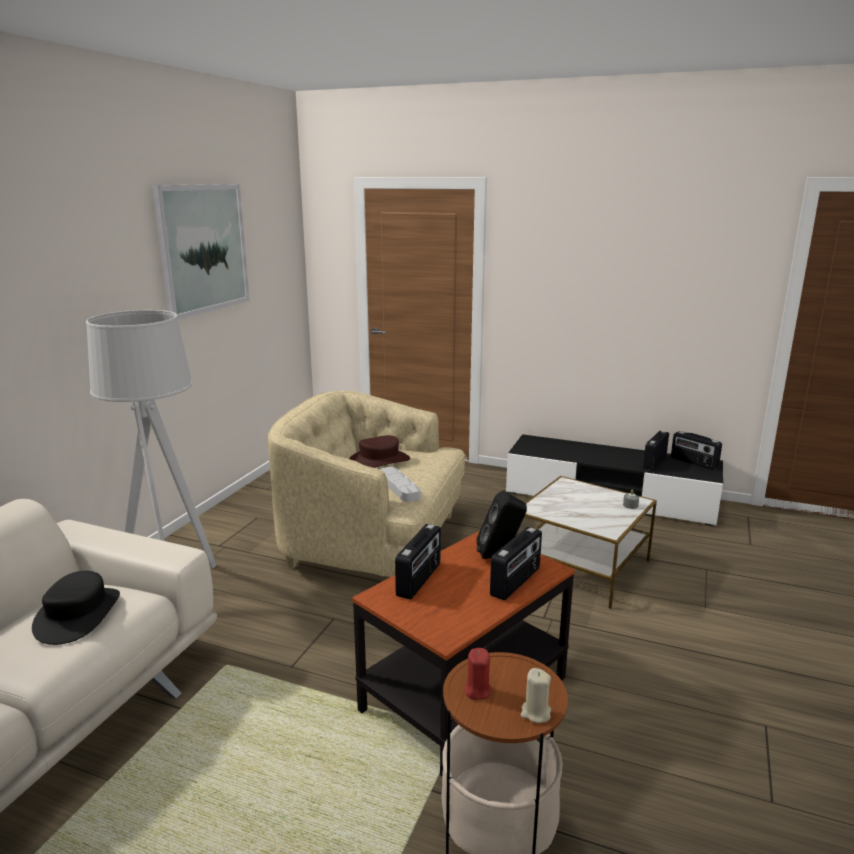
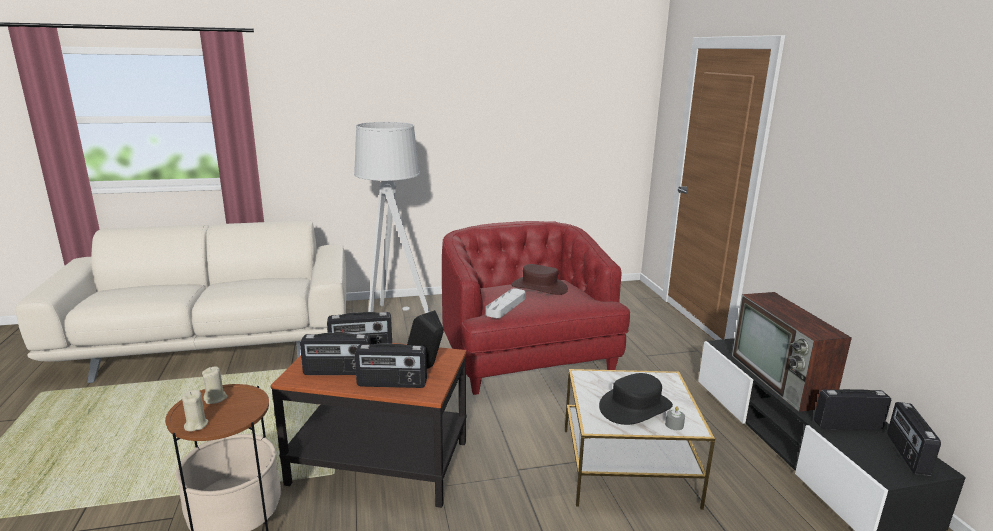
camera: 55 degrees right, 0 degrees up
(78, 615) = (262, 284): black hat -> black hat (635, 407)
(203, 249) = (520, 91): picture -> none
(373, 544) = (526, 357): beige armchair -> red armchair
(460, 606) = (337, 372): none -> radio
(477, 690) = (216, 398): red candle -> beige candle
(587, 455) = (781, 380): none -> television

